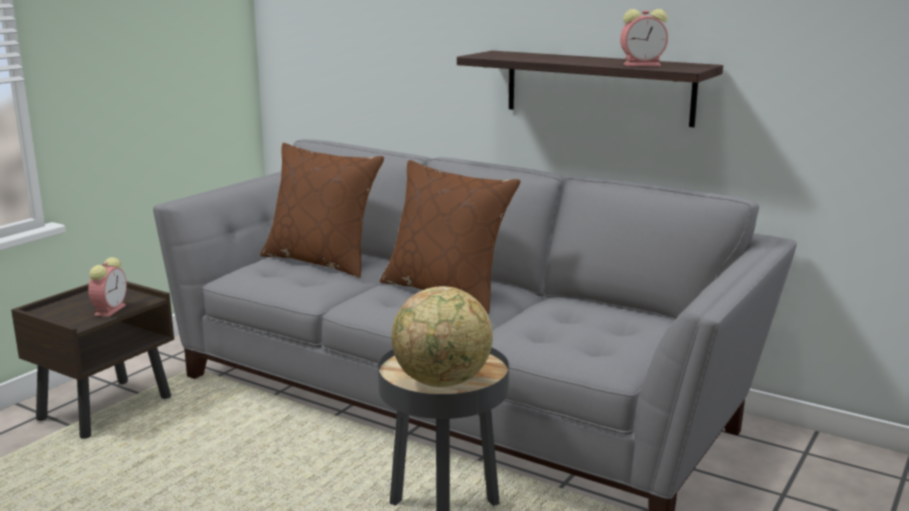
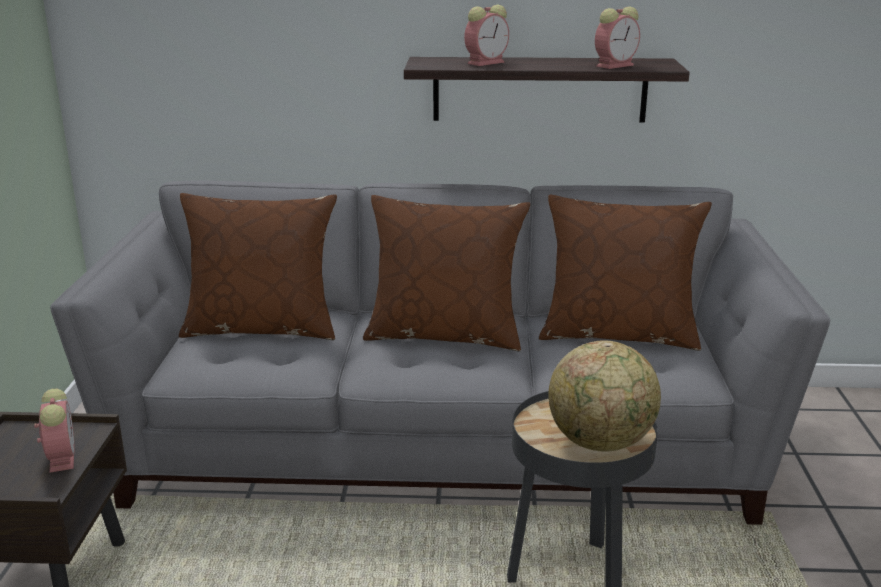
camera: 30 degrees left, 5 degrees up
(537, 56) = (486, 62): none -> alarm clock
(594, 321) = (618, 334): none -> brown pillow

